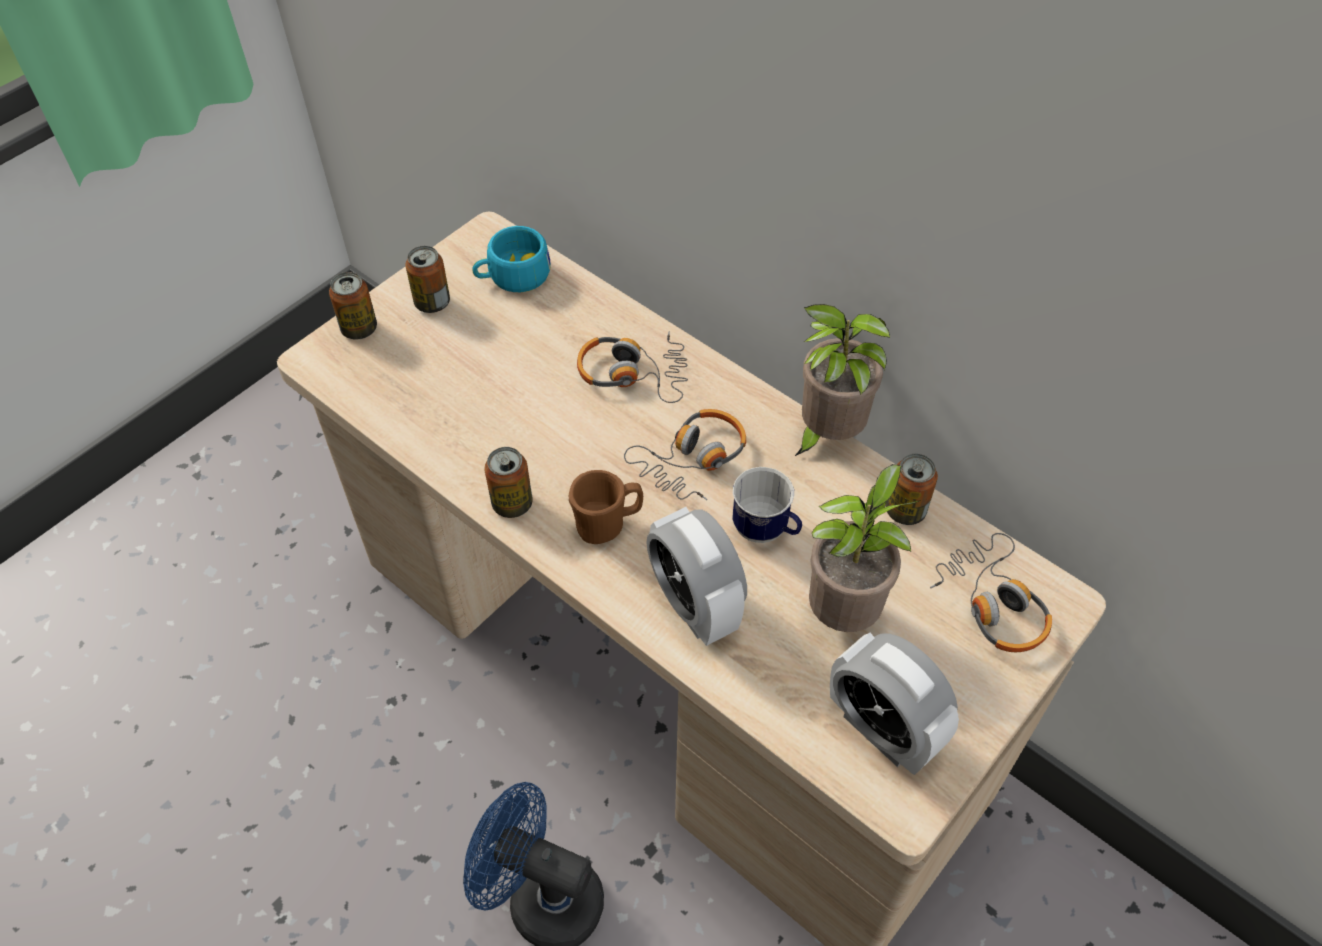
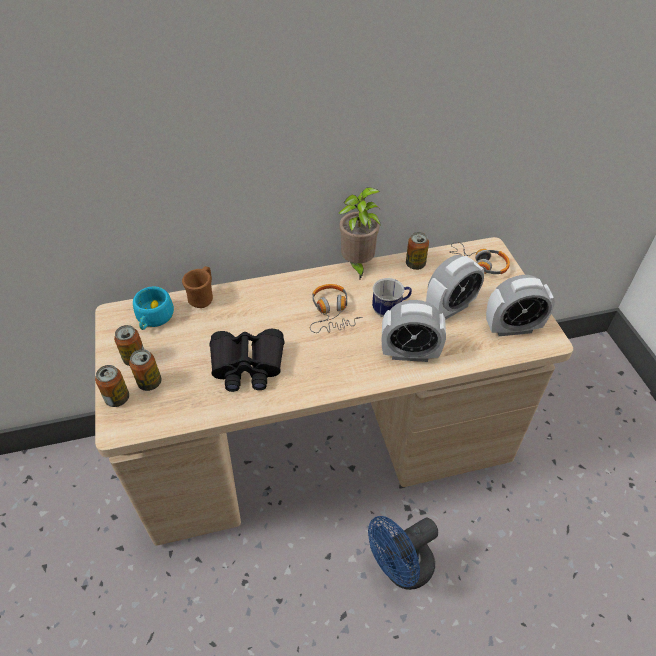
camera: 55 degrees left, 5 degrees down
(512, 422) = (247, 365): none -> black binoculars
(512, 503) = (297, 390): can -> can (149, 382)
(607, 524) = (341, 360): brown mug -> brown mug (203, 297)
(633, 374) = (263, 307): headphones -> none
(845, 612) = (450, 308): potted plant -> alarm clock

